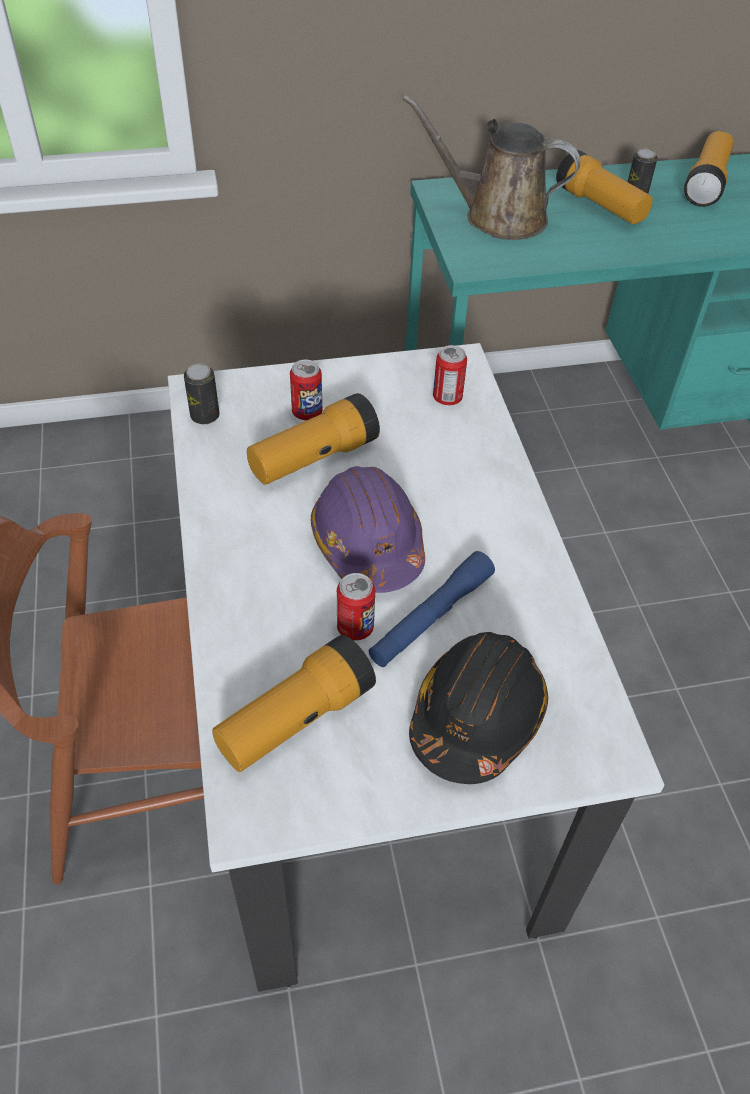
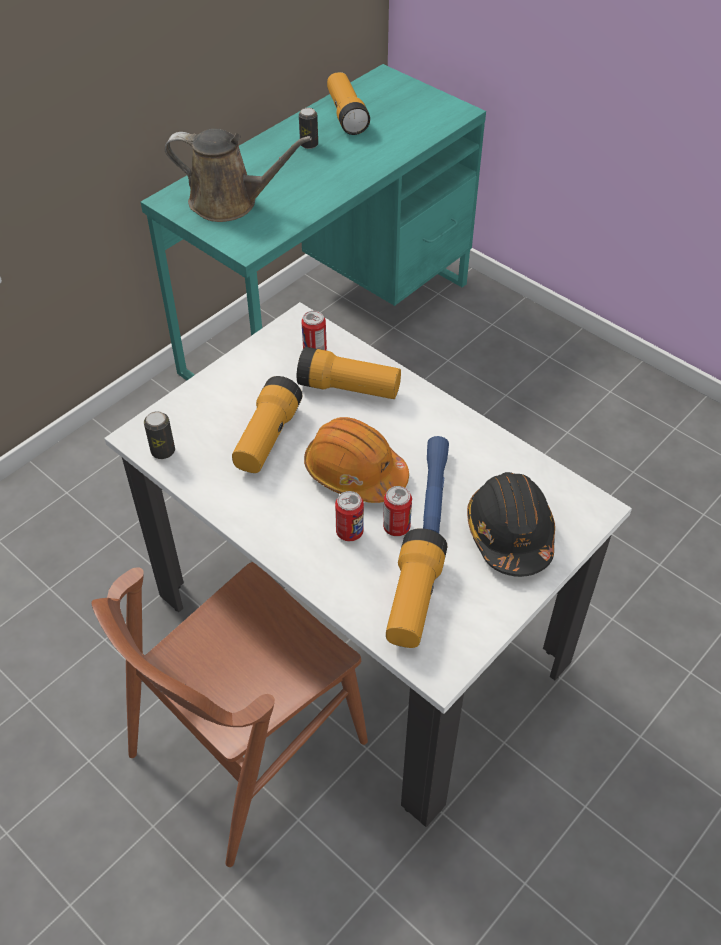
camera: 35 degrees left, 0 degrees up
(307, 413) = (232, 410): can -> can (349, 532)
(367, 543) = (355, 472): purple hard hat -> orange hard hat
(497, 216) = (230, 202): brown watering can -> brown watering can turned 150 degrees counterclockwise
(600, 206) = (292, 163): flashlight -> flashlight (349, 388)

